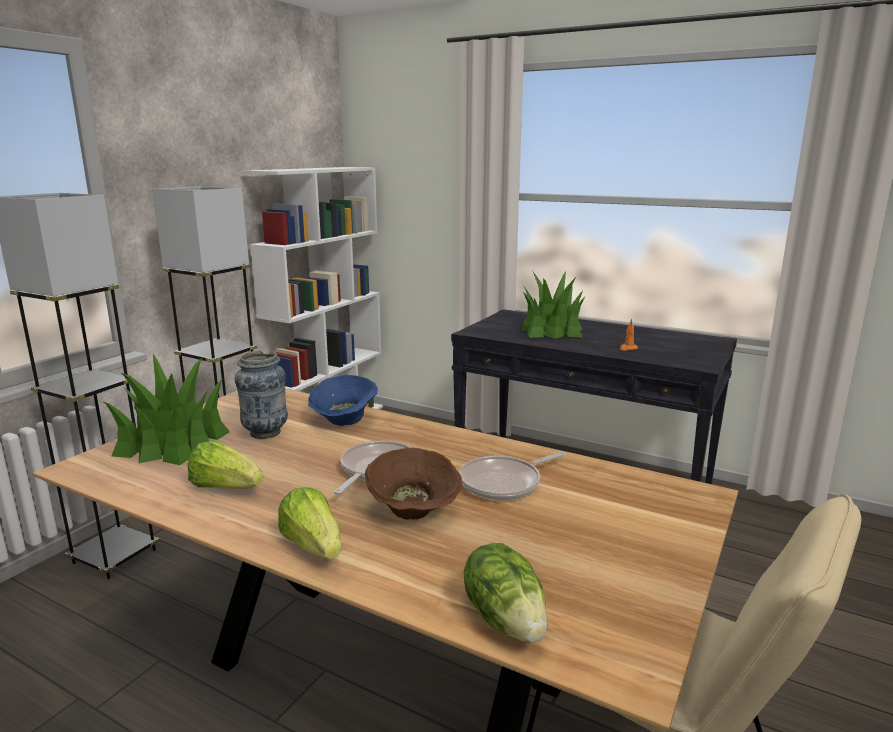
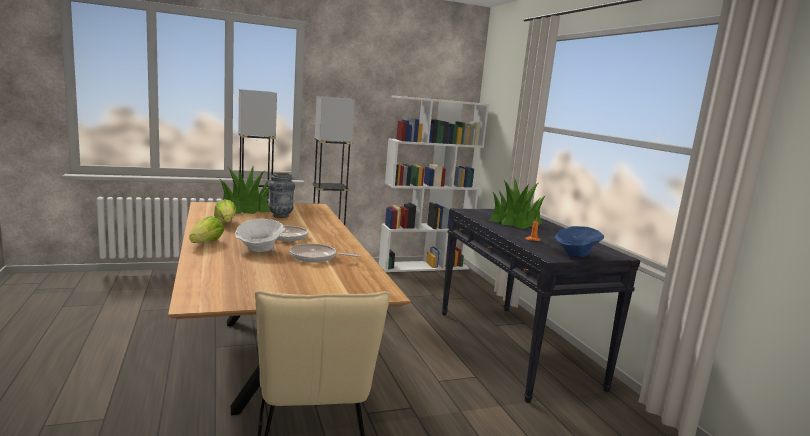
camera: 40 degrees right, 5 degrees down
(344, 421) = (317, 223): blue bowl -> blue bowl (575, 254)
(414, 511) = (259, 250): brown bowl -> white bowl
(506, 618) = (202, 278): lettuce -> none

